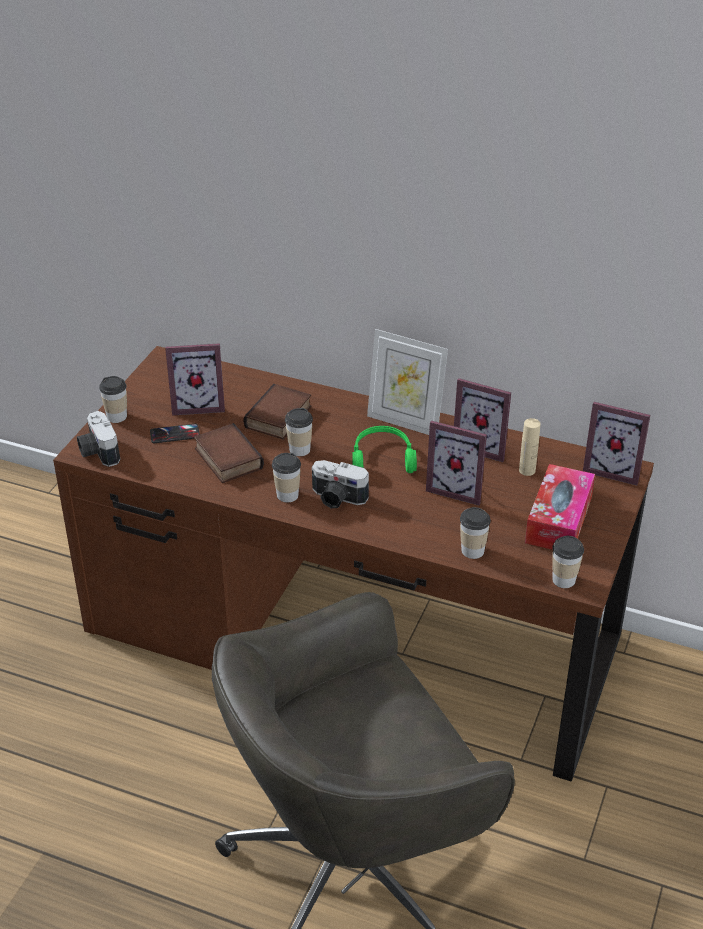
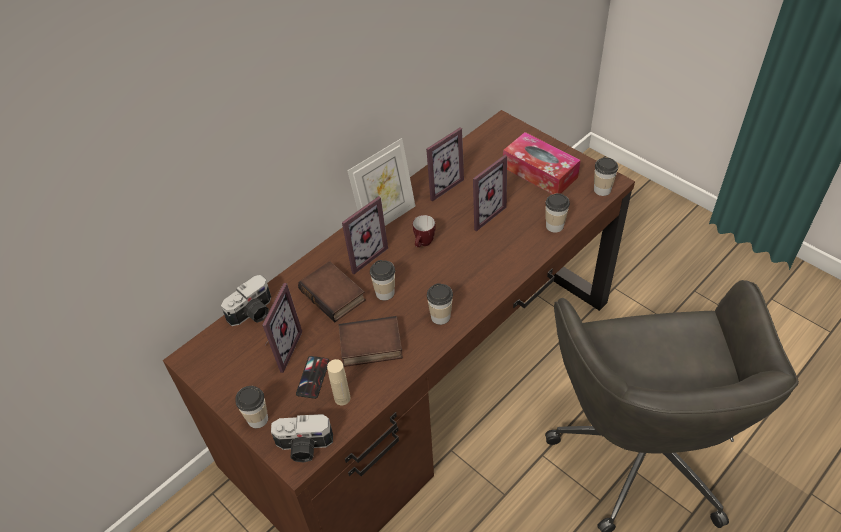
camera: 65 degrees left, 10 degrees up
(337, 498) = (460, 286): camera -> camera (253, 313)
(382, 458) = (423, 244): green headphones -> mug
(527, 470) = (479, 170): beige bottle -> beige bottle (342, 398)
(613, 469) = (499, 129): picture frame -> picture frame (362, 254)

